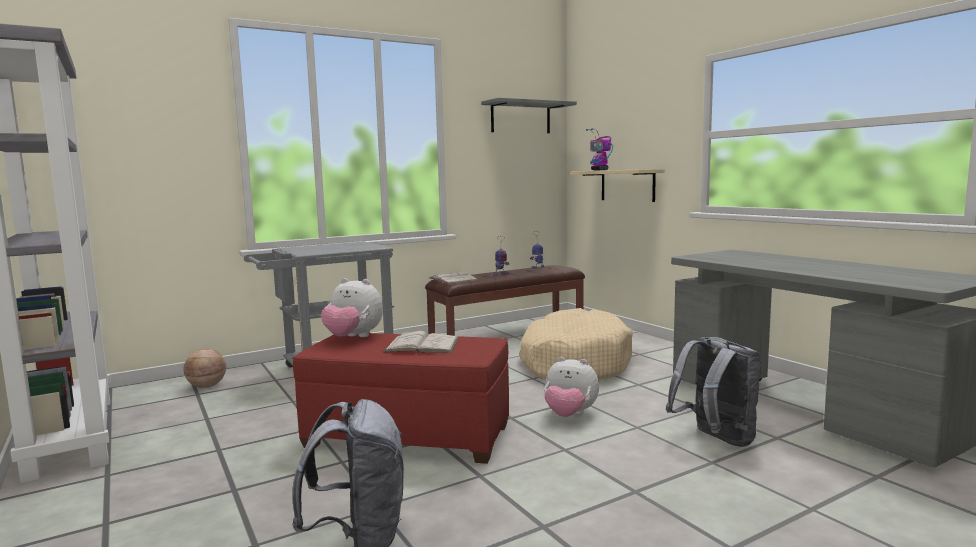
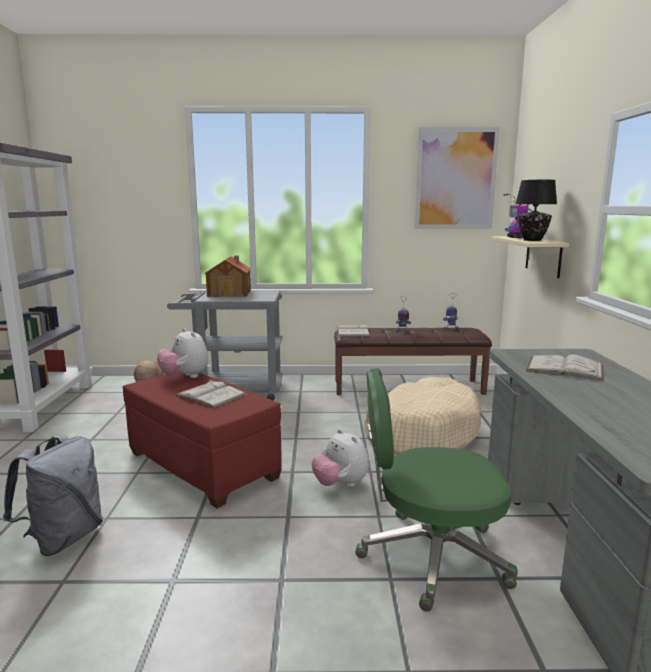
camera: 30 degrees right, 5 degrees up
(317, 247) = (230, 293): none -> toy house
(520, 118) = (455, 179): grey shelf -> picture
(626, 169) = (532, 240): none -> black table lamp
(715, 440) = (430, 556): grey backpack -> green office chair
(751, 259) = (565, 368): none -> white book

